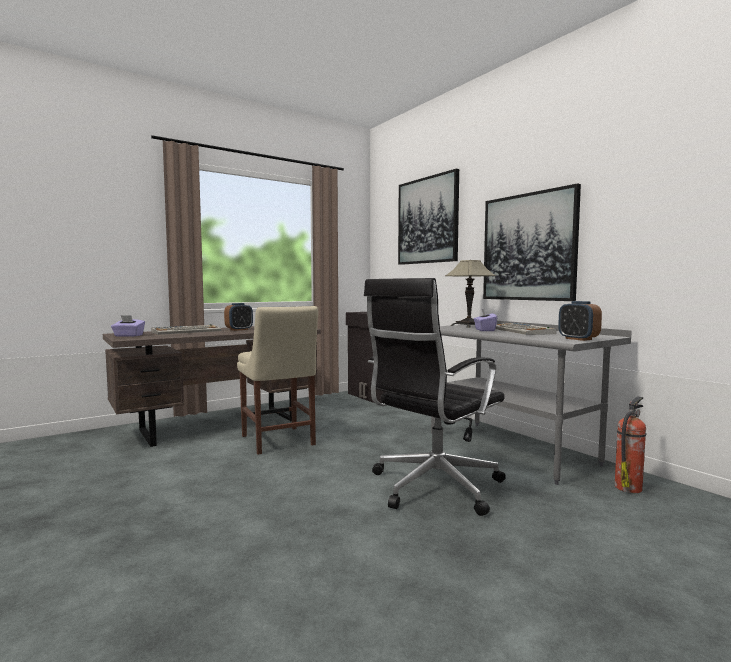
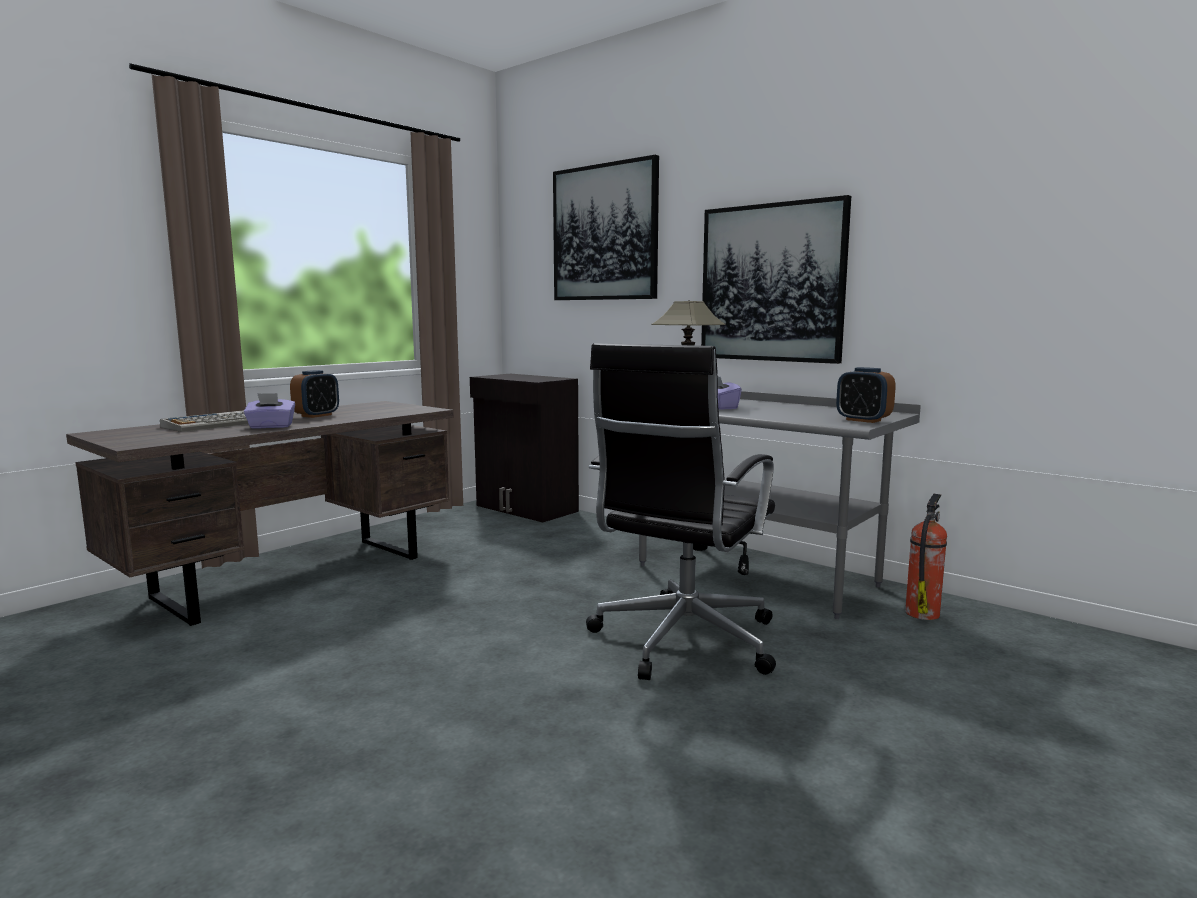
camera: 15 degrees left, 5 degrees up
(128, 336) = (129, 437): purple tissue box -> purple tissue box (271, 426)
(278, 441) = (411, 595): beige chair -> none
(521, 331) = (771, 407): keyboard -> none

